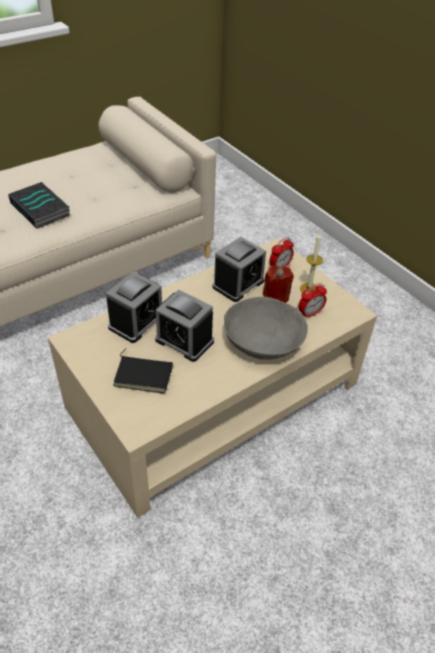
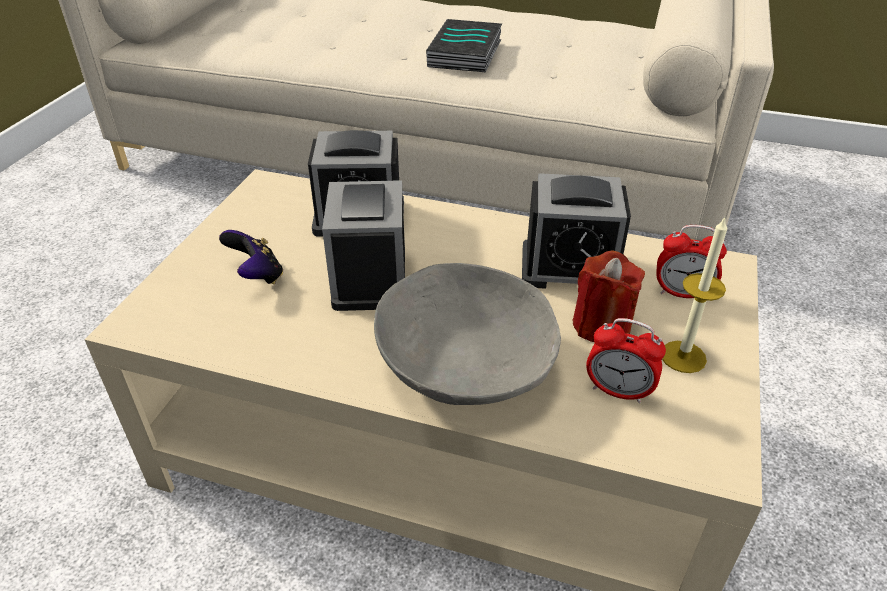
camera: 55 degrees right, 5 degrees down
(144, 375) = (257, 276): black book -> game controller

